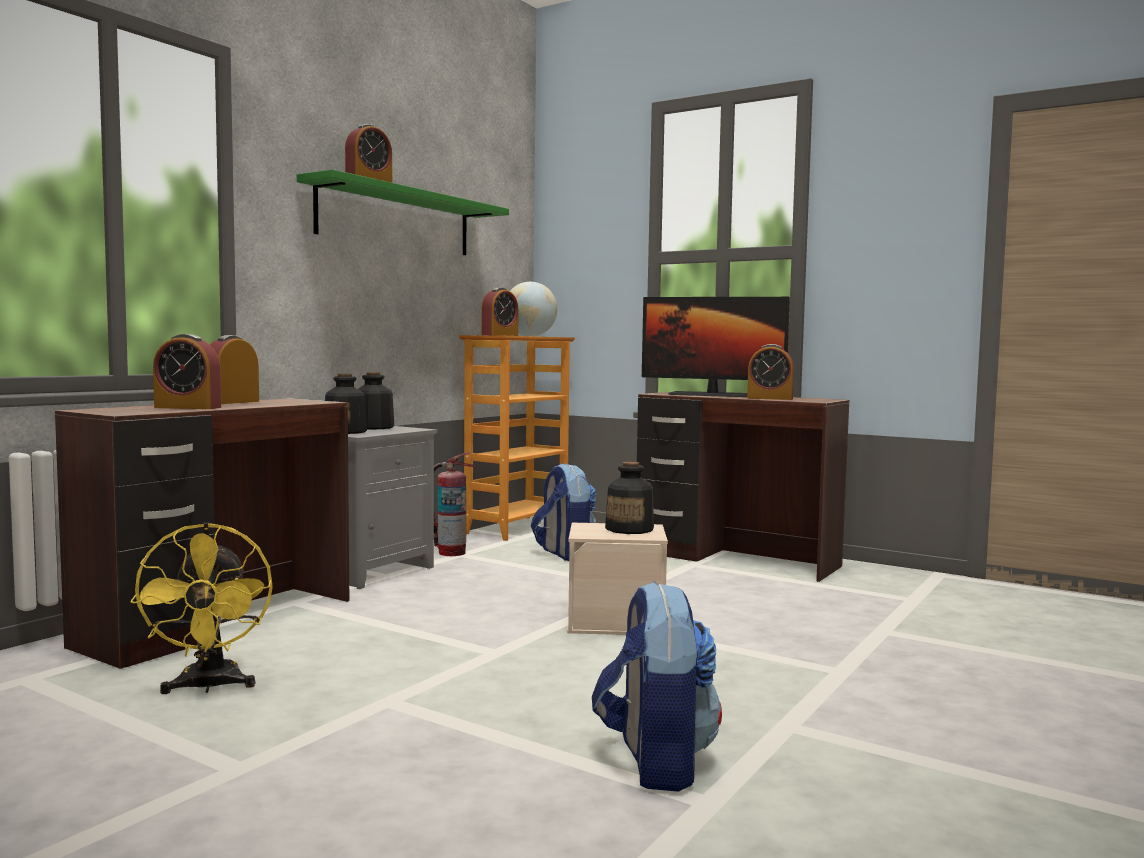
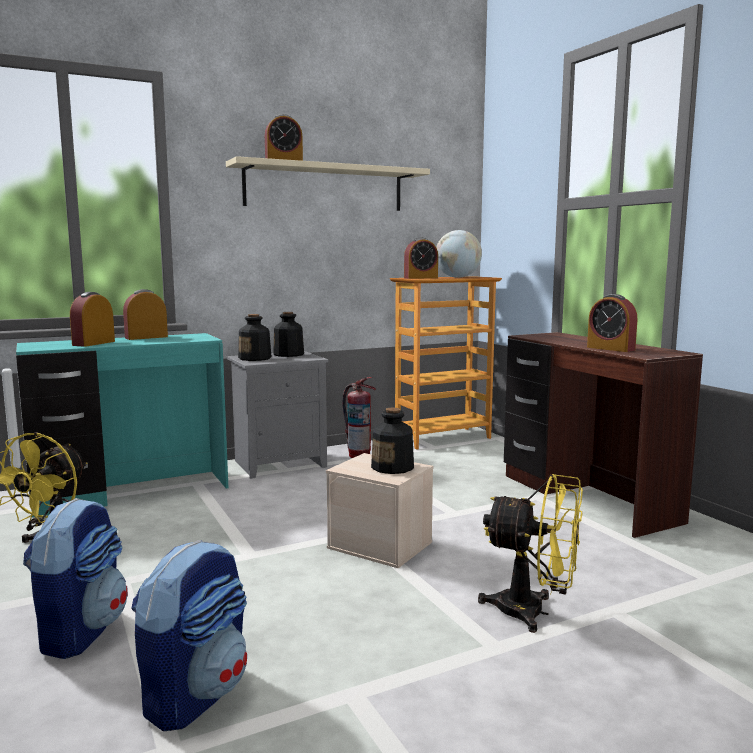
camera: 30 degrees right, 5 degrees up
(188, 407) = (93, 343): alarm clock -> alarm clock turned 75 degrees clockwise
(221, 623) = (132, 492): brown desk -> turquoise desk
(396, 220) = (325, 187): green shelf -> beige shelf
(564, 554) = (442, 469): backpack -> backpack (81, 631)
(712, 395) = (573, 340): monitor -> none
(829, 643) = (533, 612): none -> yellow fan

